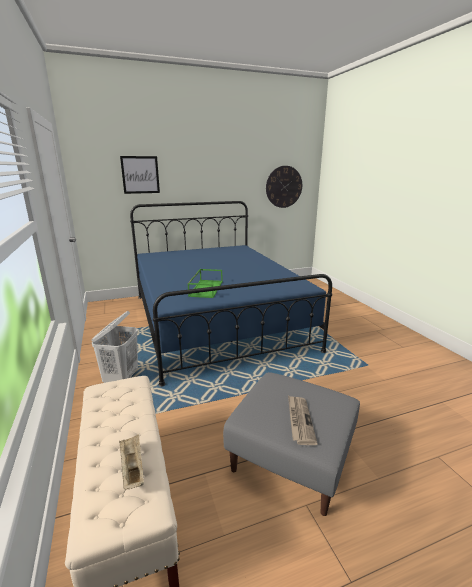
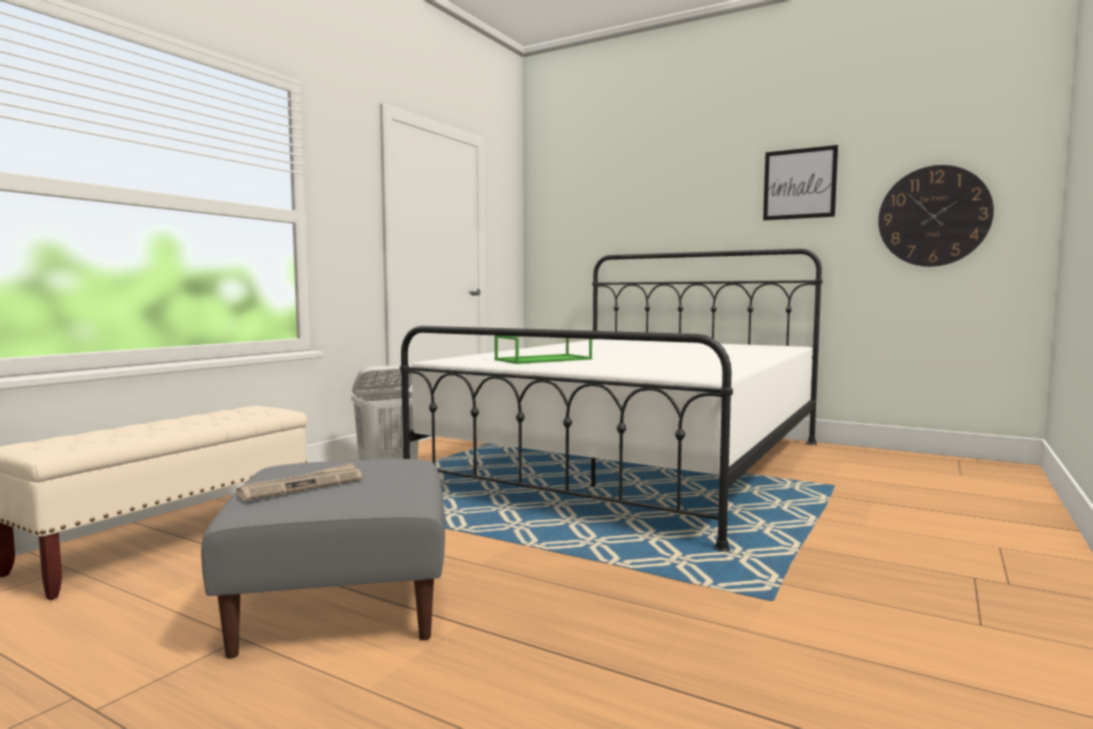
camera: 50 degrees right, 15 degrees down
(132, 468) = (112, 436): beige tray -> none
(140, 175) = (620, 207): picture -> picture (799, 184)
(216, 320) = (636, 463): blue bed -> white bed

